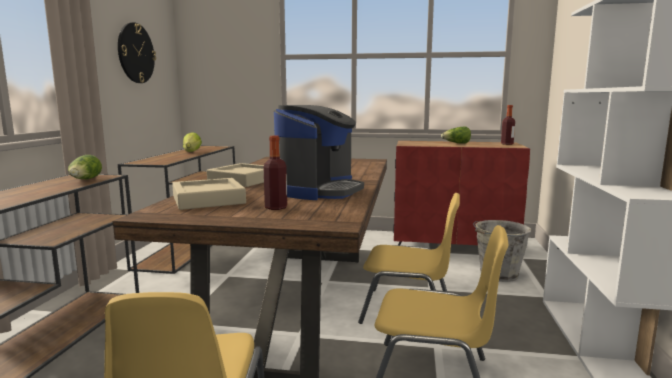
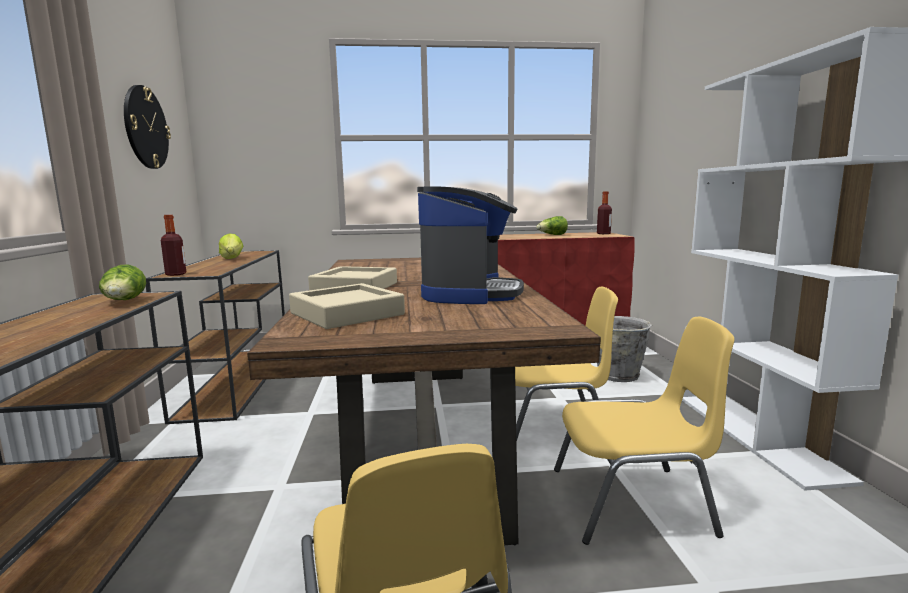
camera: 15 degrees left, 0 degrees up
(276, 207) = (451, 316): bottle -> bottle (176, 274)

